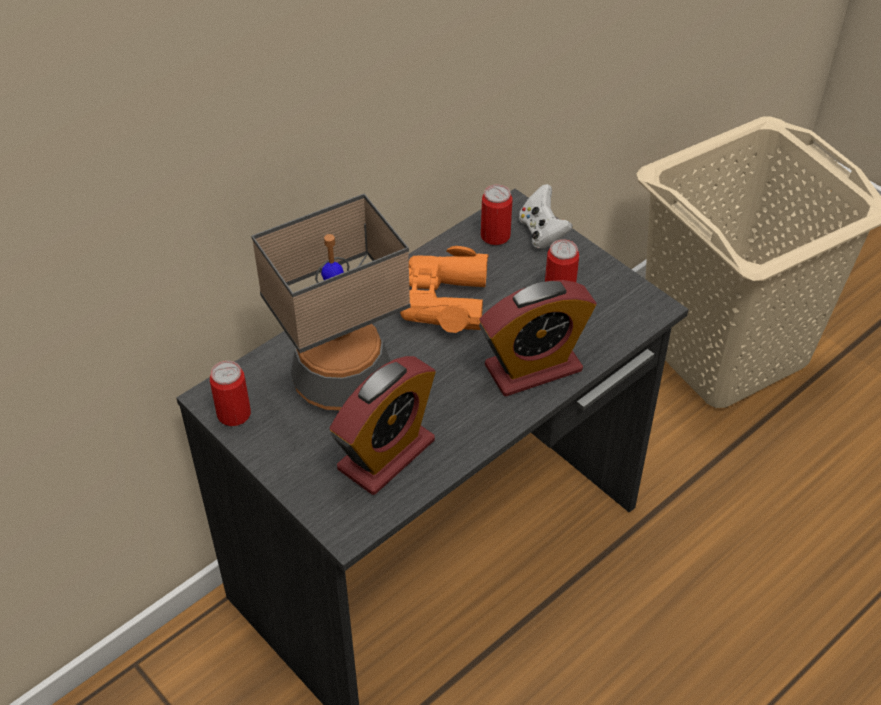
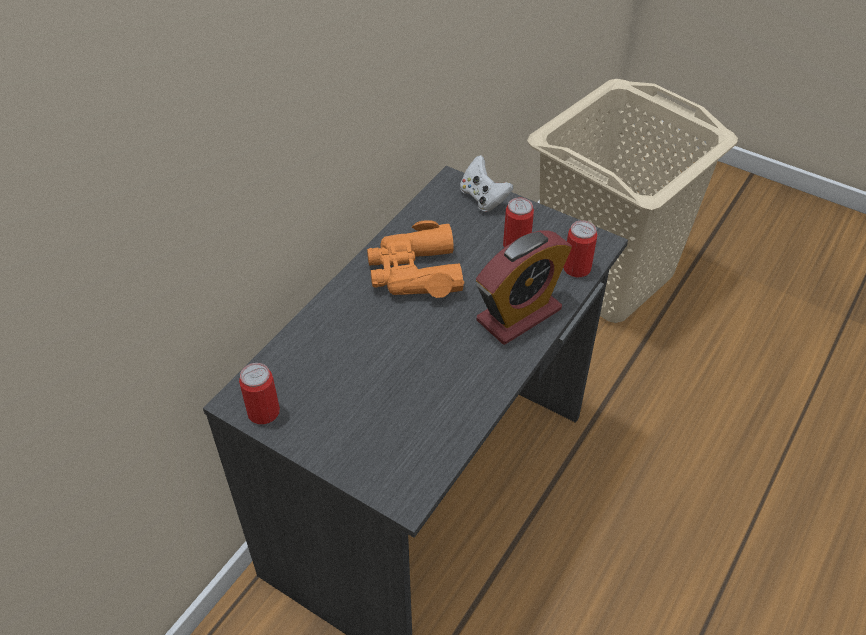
camera: 15 degrees left, 0 degrees up
(341, 379) = (353, 359): table lamp -> none
(386, 454) = (417, 419): alarm clock -> none
(495, 236) = (444, 208): can -> can (576, 268)

